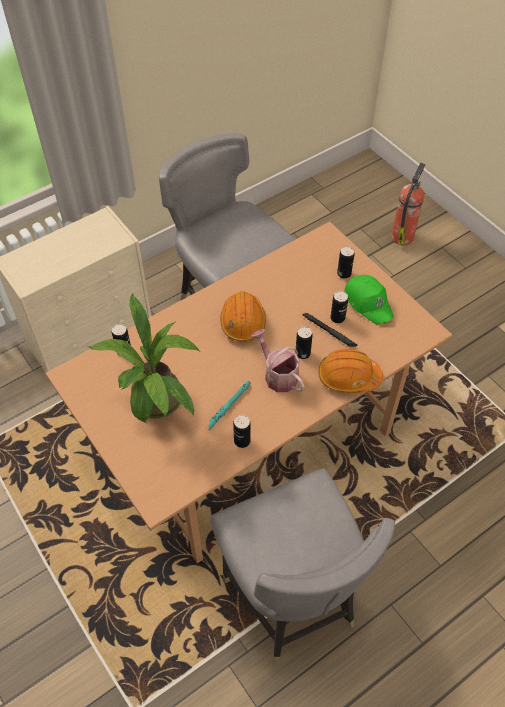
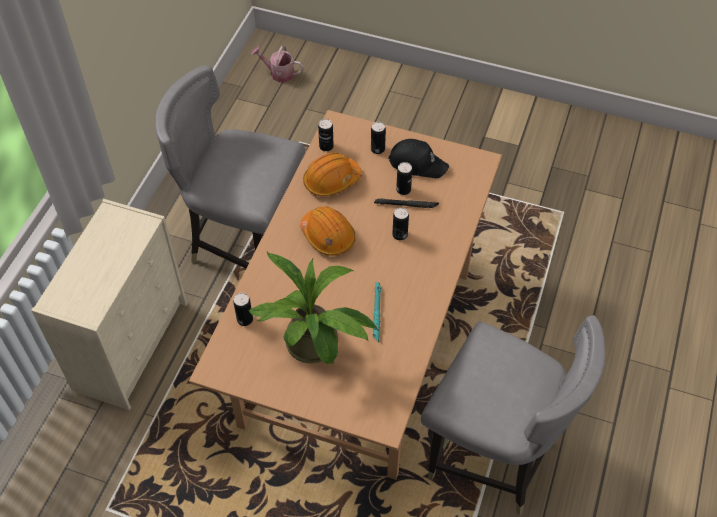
camera: 35 degrees left, 0 degrees up
(242, 441) = (411, 334): can -> can (326, 146)
(278, 375) = (395, 264): watering can -> watering can (279, 73)
(348, 377) = (451, 233): orange hard hat -> orange hard hat (331, 181)
(368, 302) = (417, 163): green cap -> black cap
(402, 236) = (349, 97): fire extinguisher -> none

